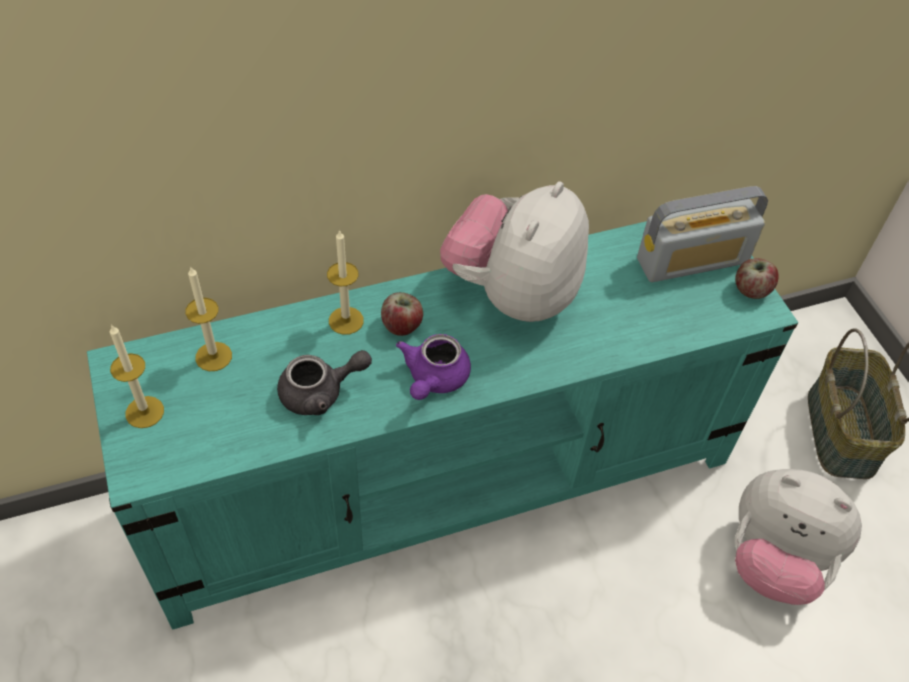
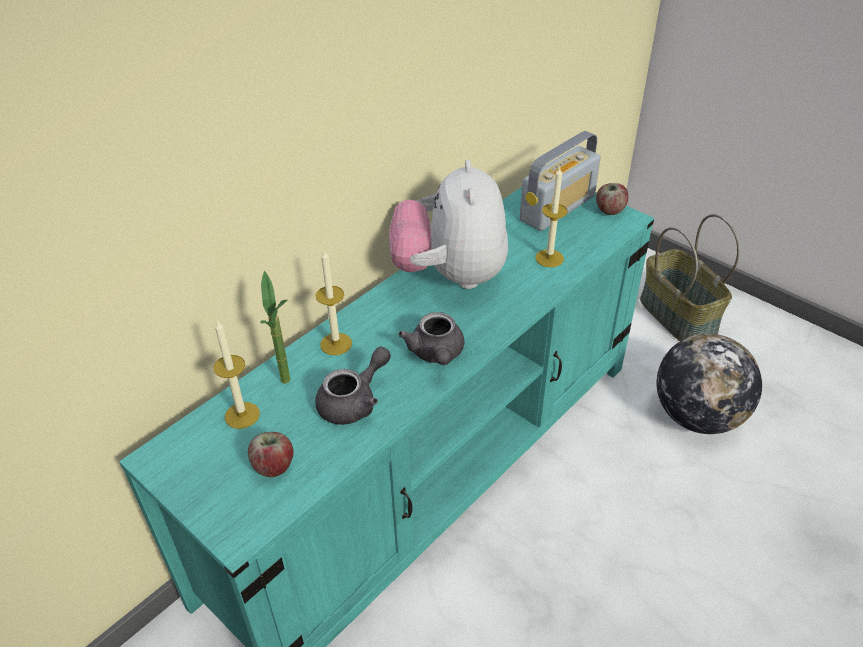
camera: 25 degrees left, 10 degrees down
(144, 412) = (210, 483): candle -> candle (549, 258)
(273, 347) = (289, 386): none -> potted plant
(402, 325) = (383, 329): apple -> apple (274, 466)
(433, 379) = (436, 354): purple teapot -> grey teapot
(774, 560) = (697, 416): plush toy -> globe

